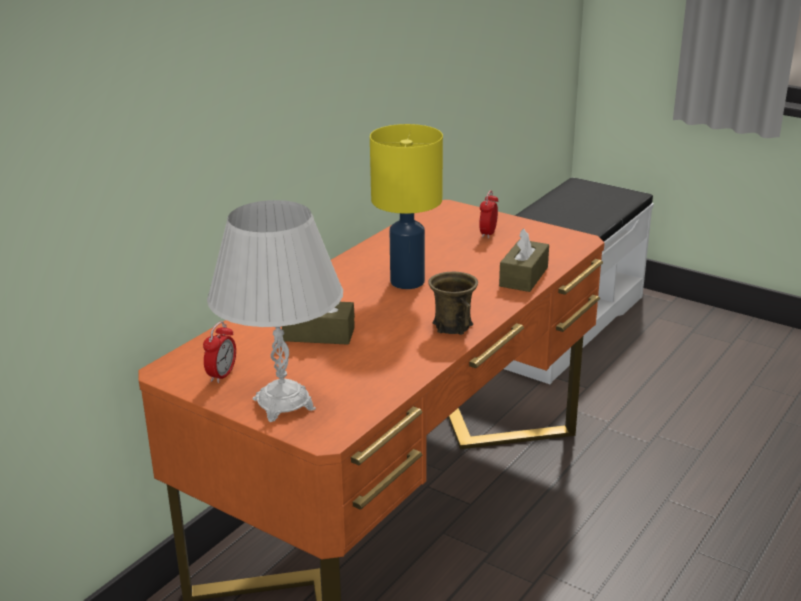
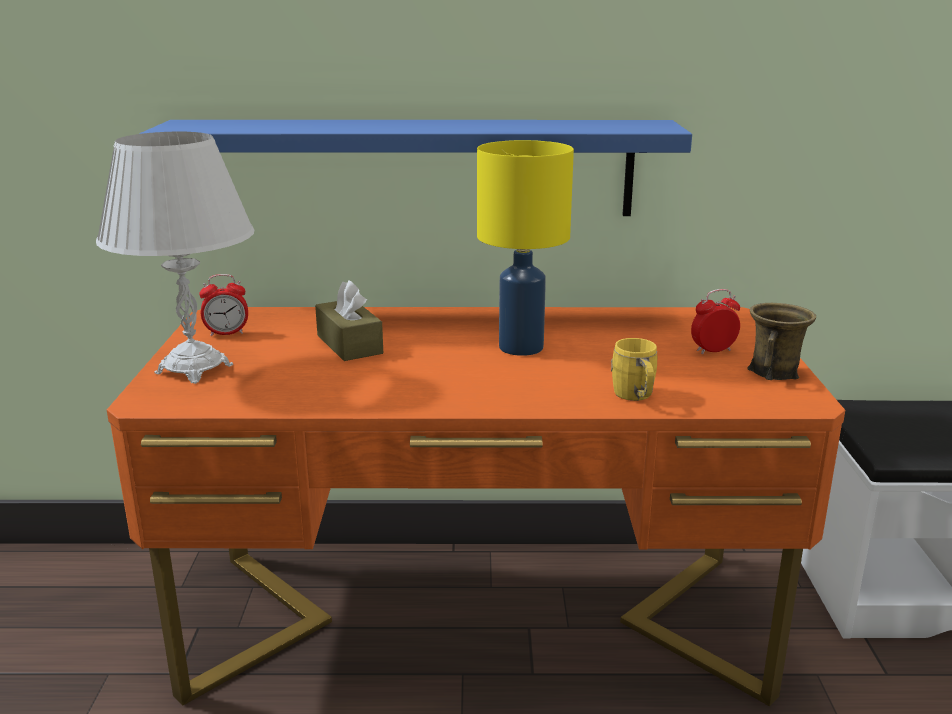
camera: 55 degrees right, 5 degrees down
(264, 173) = (422, 168): none -> blue shelf
(453, 326) = (449, 395): brown mug -> brown mug (775, 372)
(523, 277) = (635, 397): brown tissue box -> yellow mug

